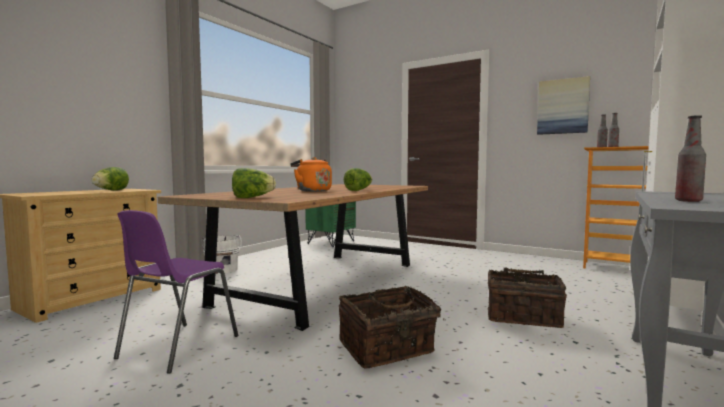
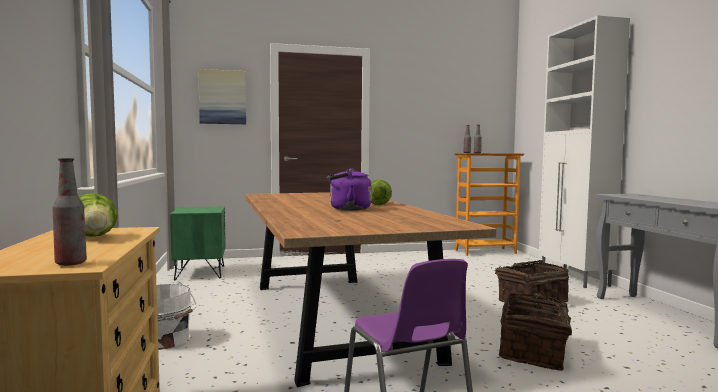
camera: 45 degrees left, 0 degrees up
(252, 197) = (408, 226): lettuce -> none
(312, 191) = (347, 209): orange kettle -> purple kettle
(562, 106) = (434, 114): picture -> picture (222, 97)
(688, 201) = (691, 203): bottle -> bottle (71, 263)

